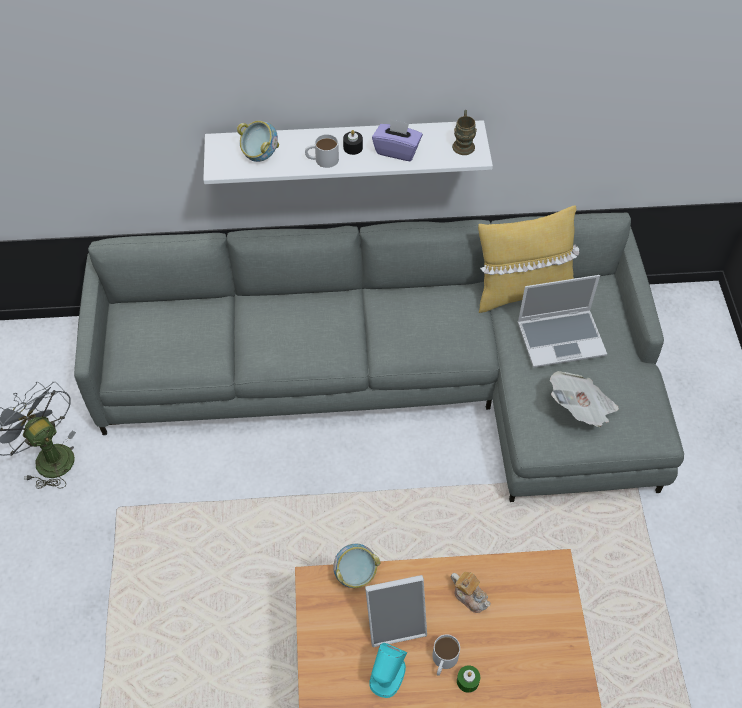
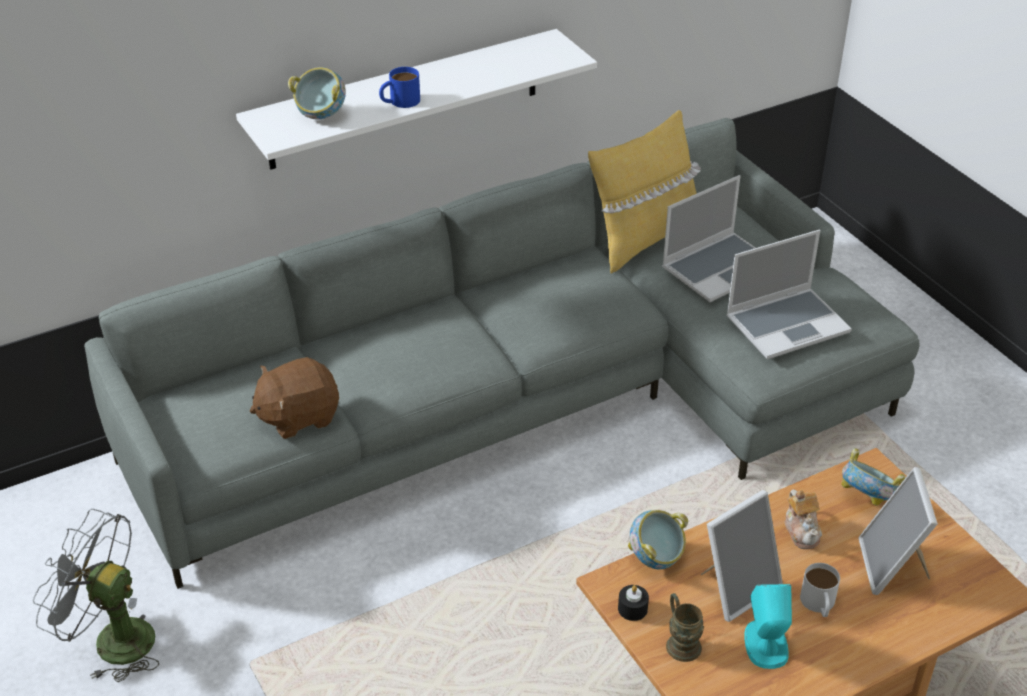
camera: 25 degrees left, 15 degrees down
(198, 357) = (298, 416): none -> brown plush toy
(322, 159) = (399, 101): white mug -> blue mug
(353, 147) = (427, 83): black candle -> black candle (632, 609)
(397, 150) = (481, 74): purple tissue box -> none
(463, 143) = (550, 51): brown mug -> brown mug (680, 641)
(467, 681) = (860, 613): green candle -> none
(470, 596) = (802, 531): teapot -> teapot turned 60 degrees clockwise
(515, 654) = (892, 567): none -> picture frame
(533, 589) = (866, 498): none -> bowl
(581, 409) = (787, 324): newspaper -> laptop

